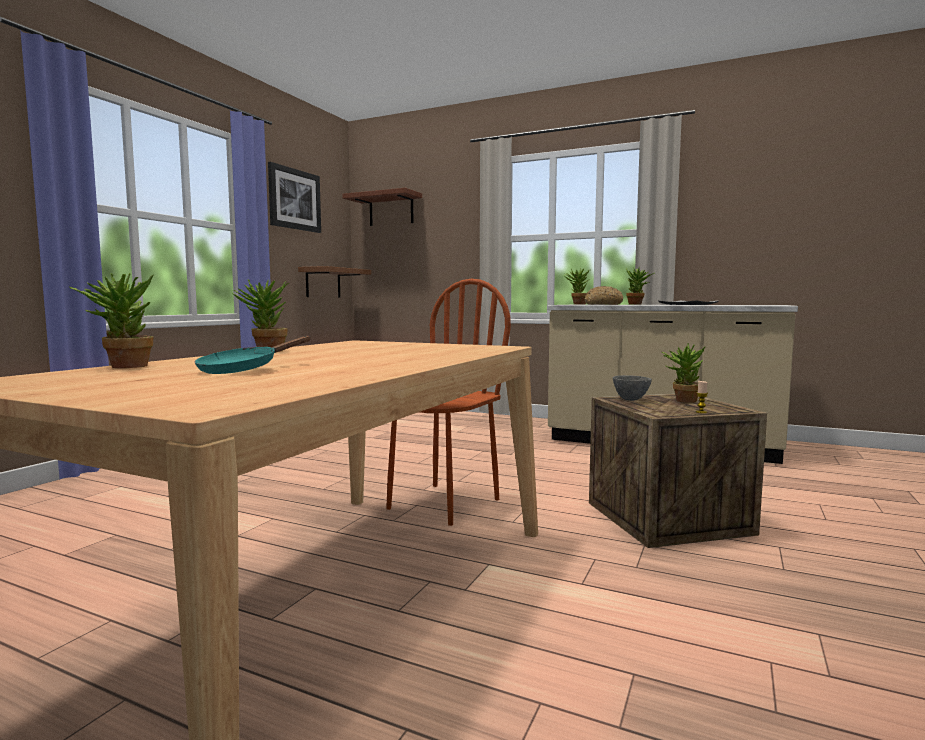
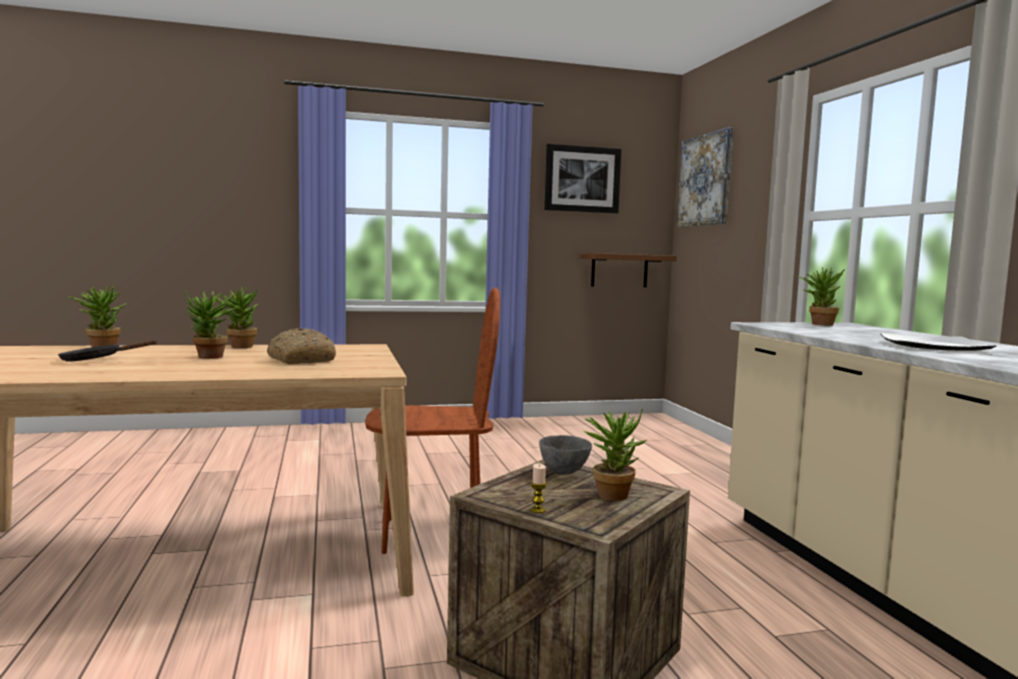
camera: 50 degrees right, 0 degrees up
(245, 370) = (97, 360): turquoise frying pan -> black frying pan
(391, 210) = (705, 180): brown shelf -> picture
(602, 304) = (810, 329): bread -> bread (300, 360)
(637, 304) = (908, 334): potted plant -> potted plant (209, 358)

